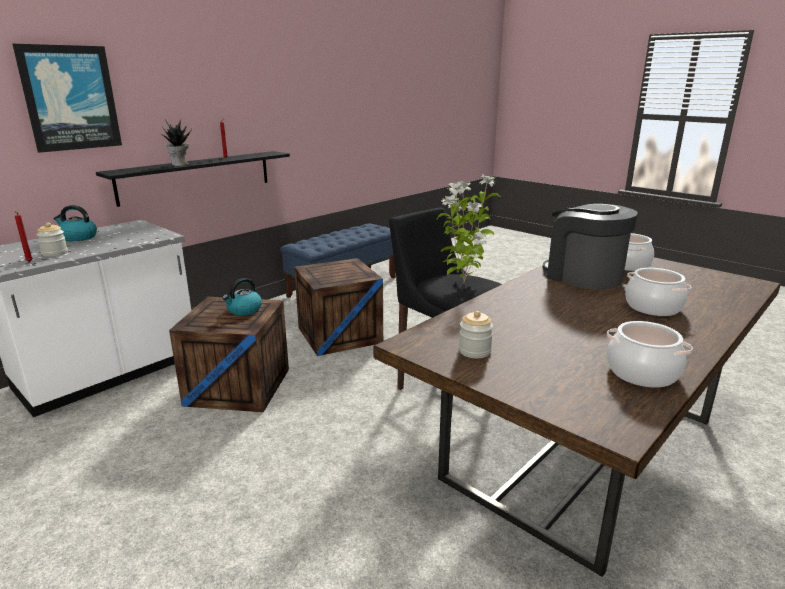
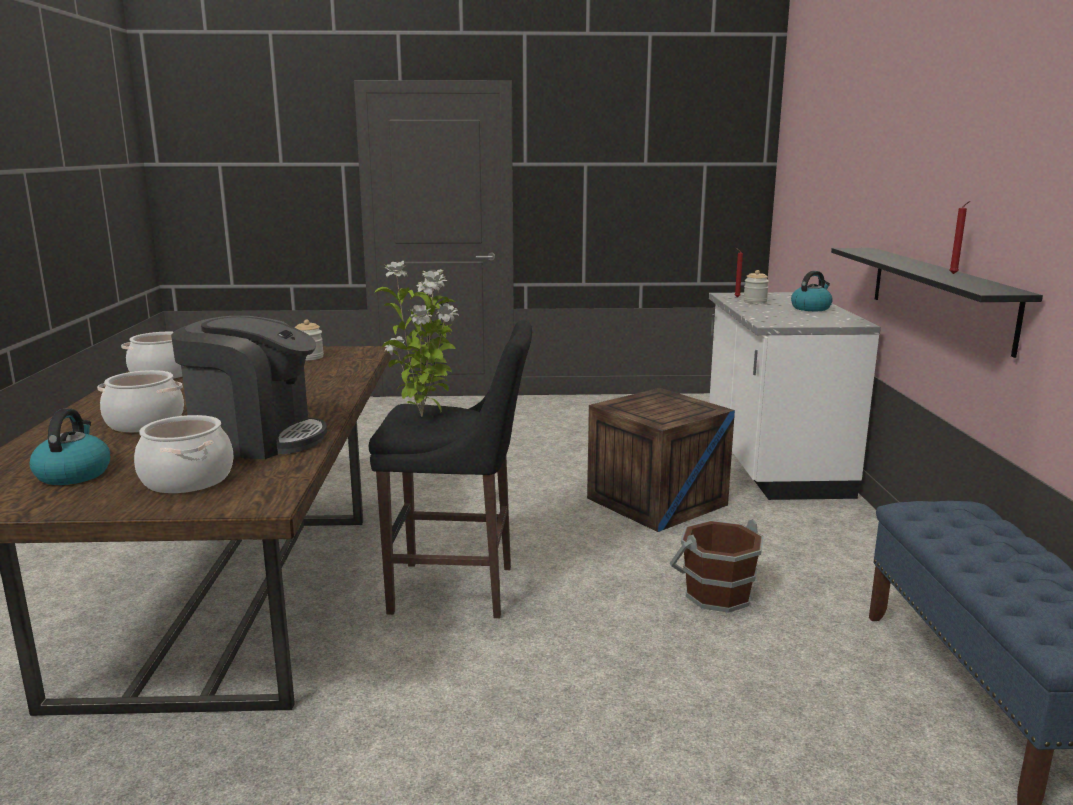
camera: 135 degrees right, 5 degrees down
(70, 98) = (879, 153): picture -> none
(180, 164) = (891, 260): potted plant -> none
(244, 310) = (660, 412): kettle -> kettle (73, 474)
(339, 335) = (716, 594): crate -> brown bucket

